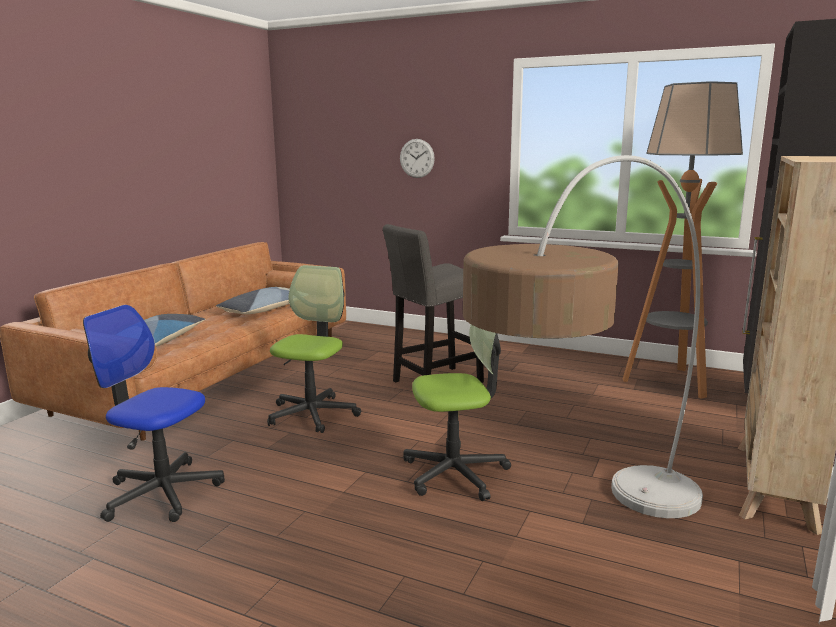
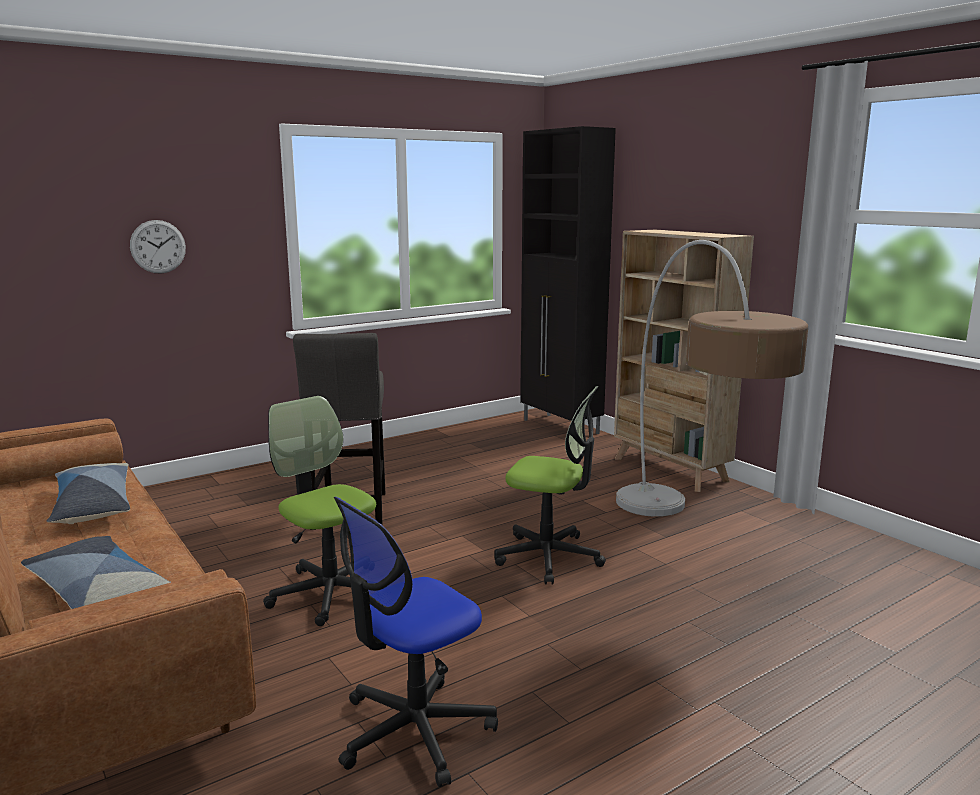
camera: 60 degrees left, 0 degrees up
(455, 473) = (549, 557): office chair -> office chair turned 90 degrees clockwise
(669, 382) = (491, 437): floor lamp -> none

